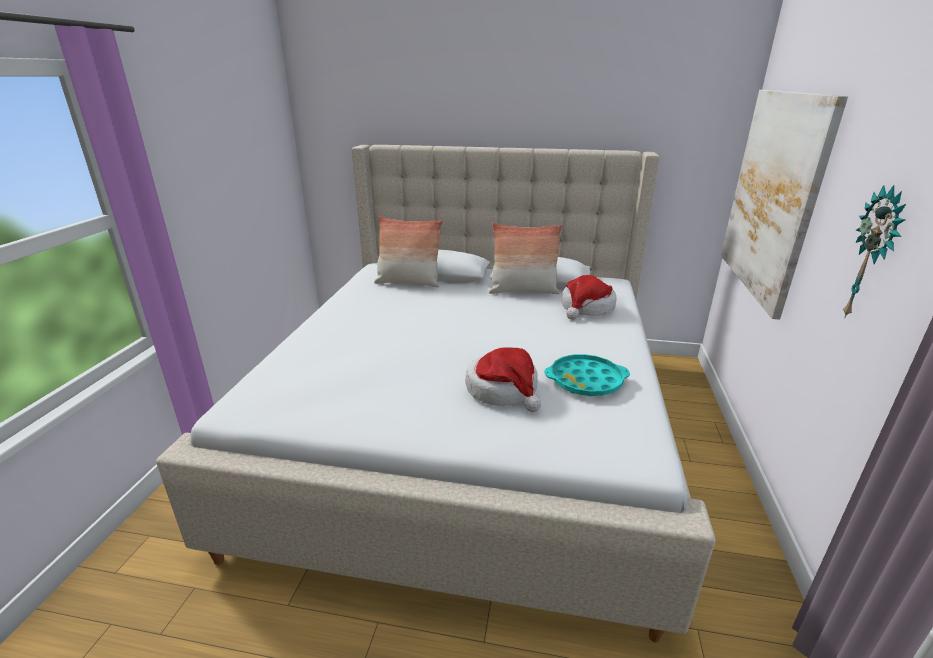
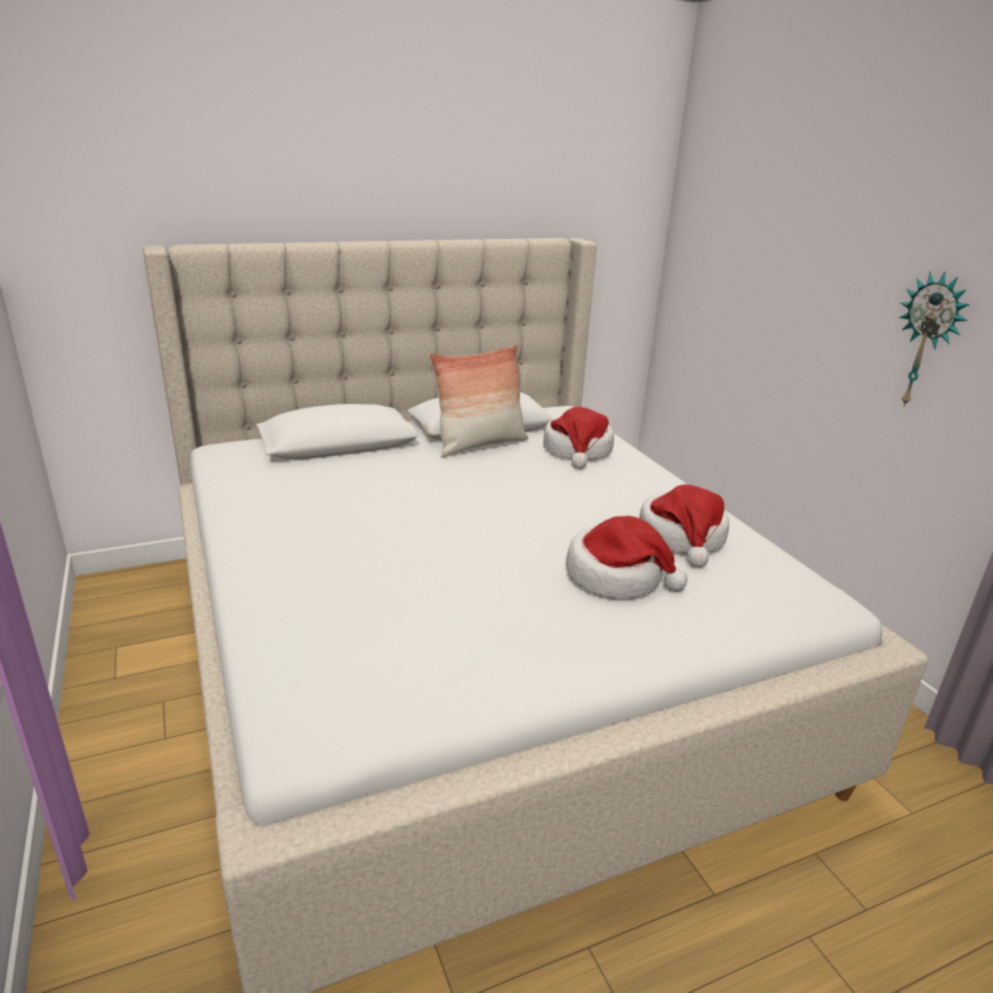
camera: 35 degrees left, 0 degrees up
(408, 283) = (308, 466): pillow -> none
(586, 381) = (682, 538): turquoise tray -> hat
(772, 195) = (737, 284): picture -> none

